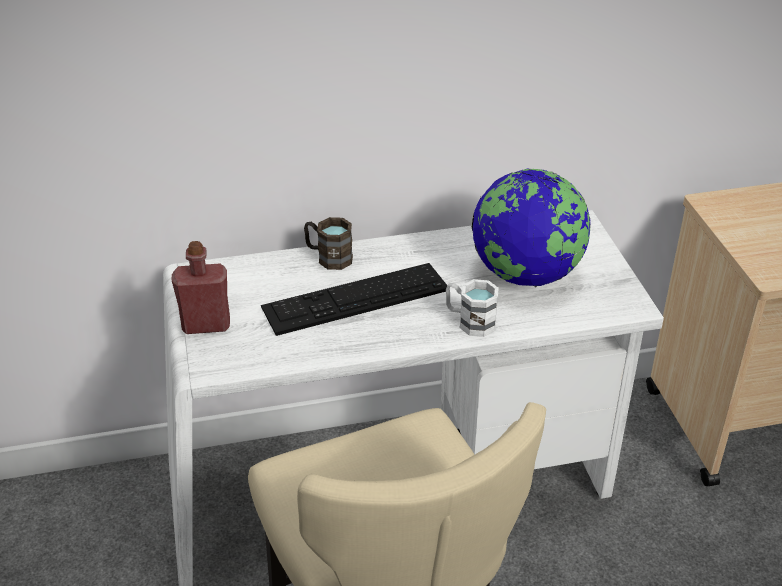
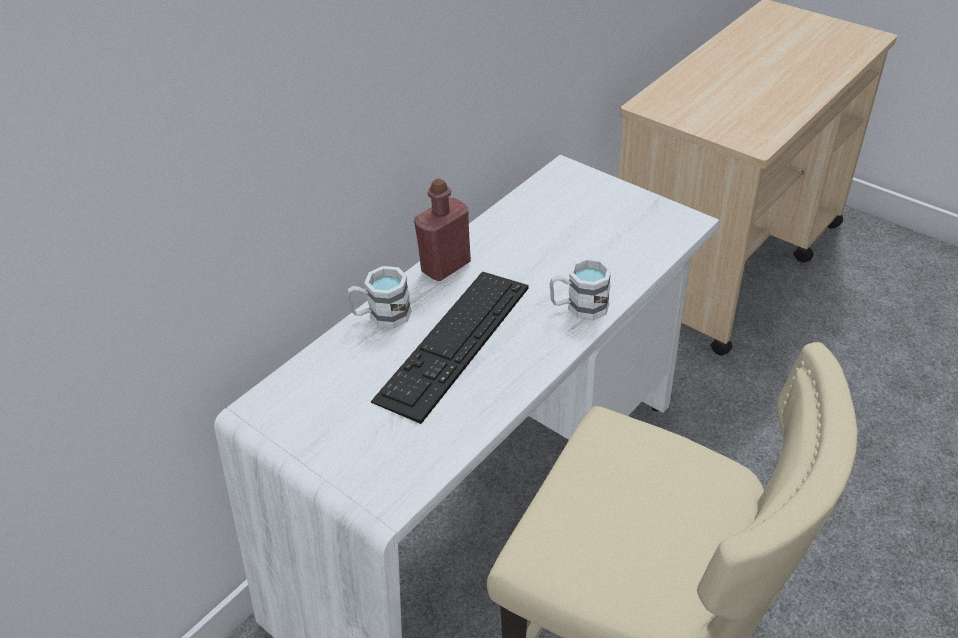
camera: 35 degrees left, 5 degrees up
(206, 325) = (336, 455): red bottle -> red bottle (446, 266)
(328, 257) = (381, 315): brown mug -> white mug
(527, 274) = (576, 238): globe -> none

